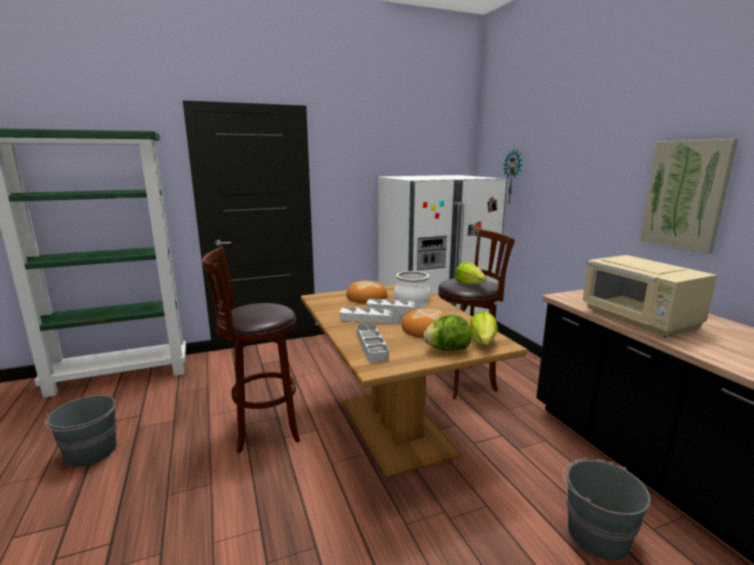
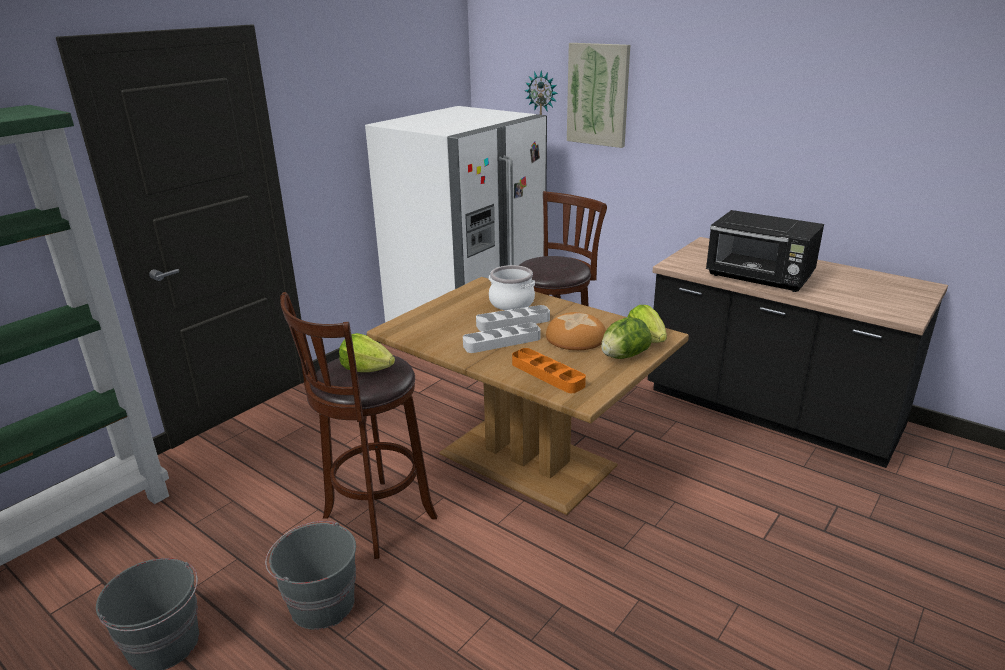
camera: 30 degrees left, 10 degrees up
(367, 297) = (455, 312): bread -> none
(371, 345) = (547, 374): grey tray -> orange tray
(469, 284) = (557, 267): lettuce -> lettuce (366, 369)
(596, 534) = (770, 488): grey bucket -> grey bucket (321, 603)
(639, 320) = (760, 278): beige microwave -> black microwave
(685, 195) = (770, 137): picture -> picture (598, 95)

